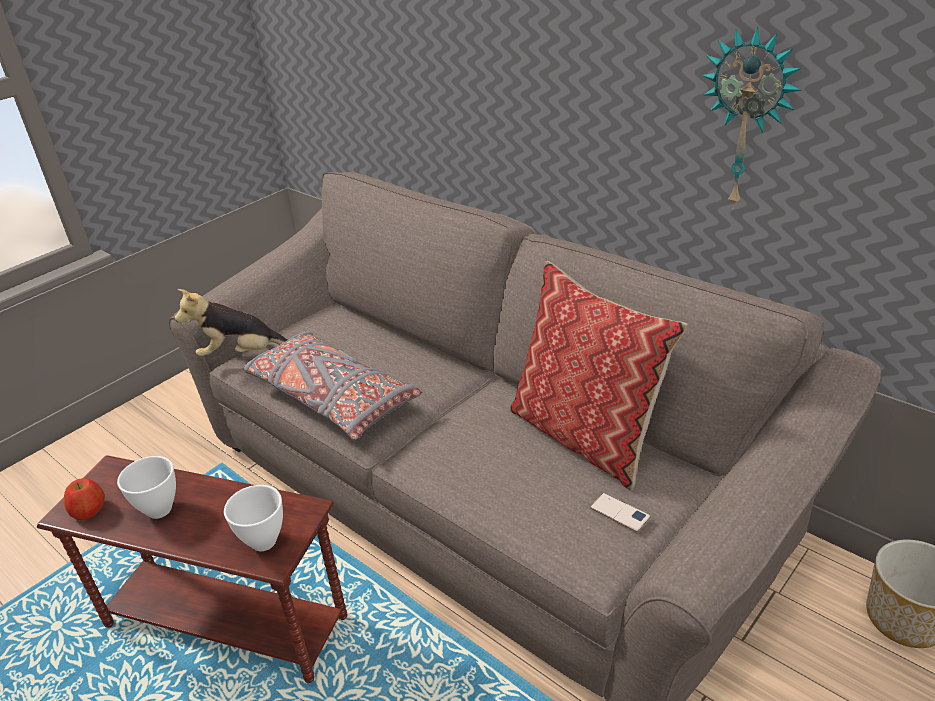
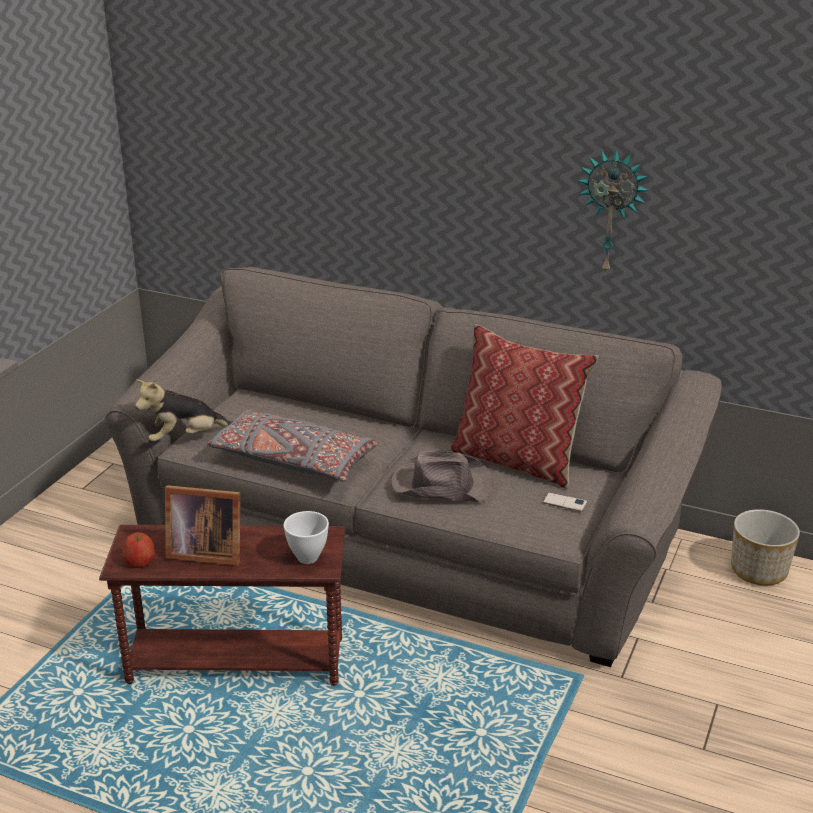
camera: 20 degrees left, 5 degrees down
(161, 509) = (204, 551): white bowl -> picture frame
(475, 458) = (441, 485): none -> brown hat

